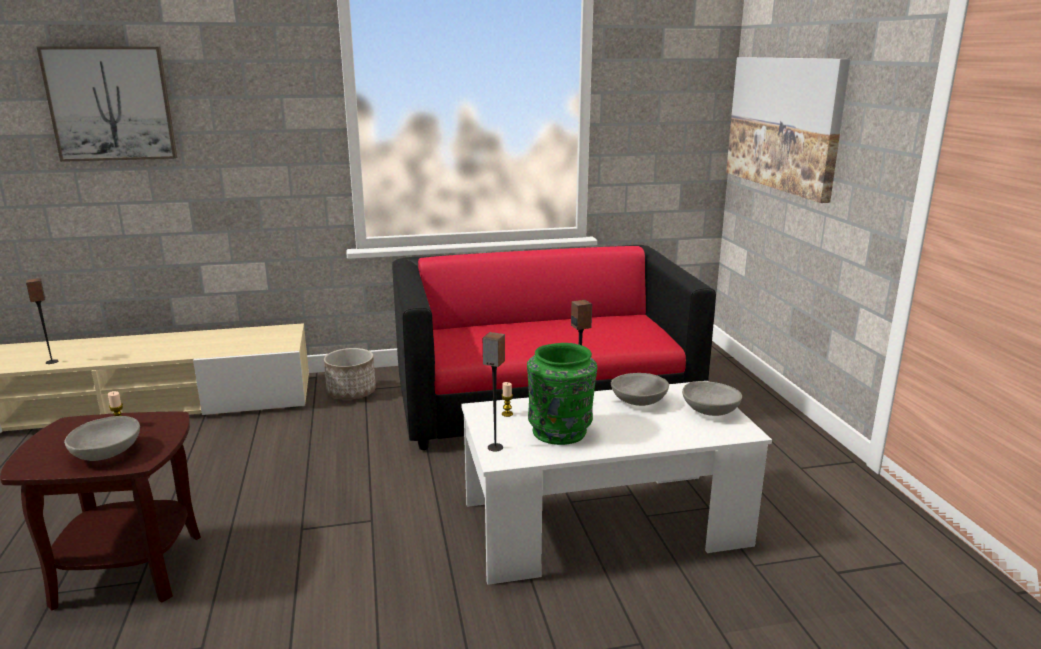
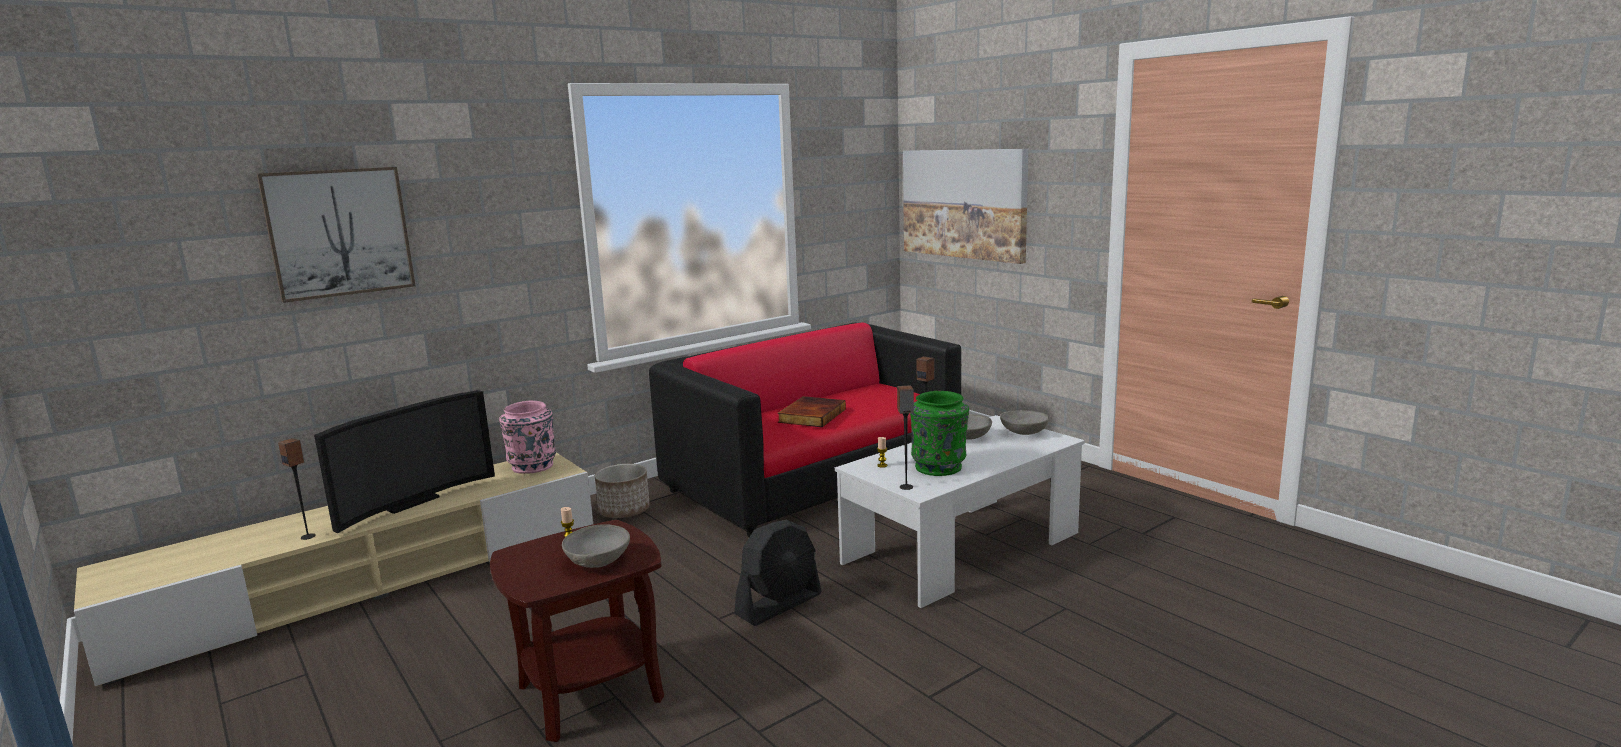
camera: 25 degrees left, 5 degrees down
(147, 348) = (408, 502): none -> television
(268, 336) = (532, 467): none -> pink vase
(366, 532) = (779, 604): none -> black fan
(526, 338) = (811, 415): none -> book

